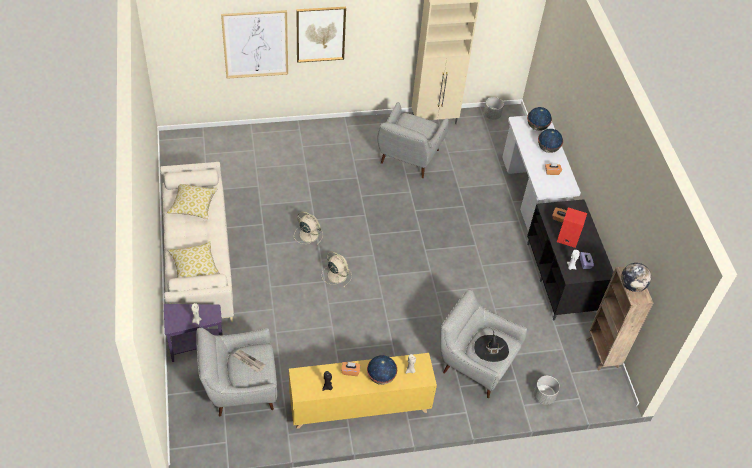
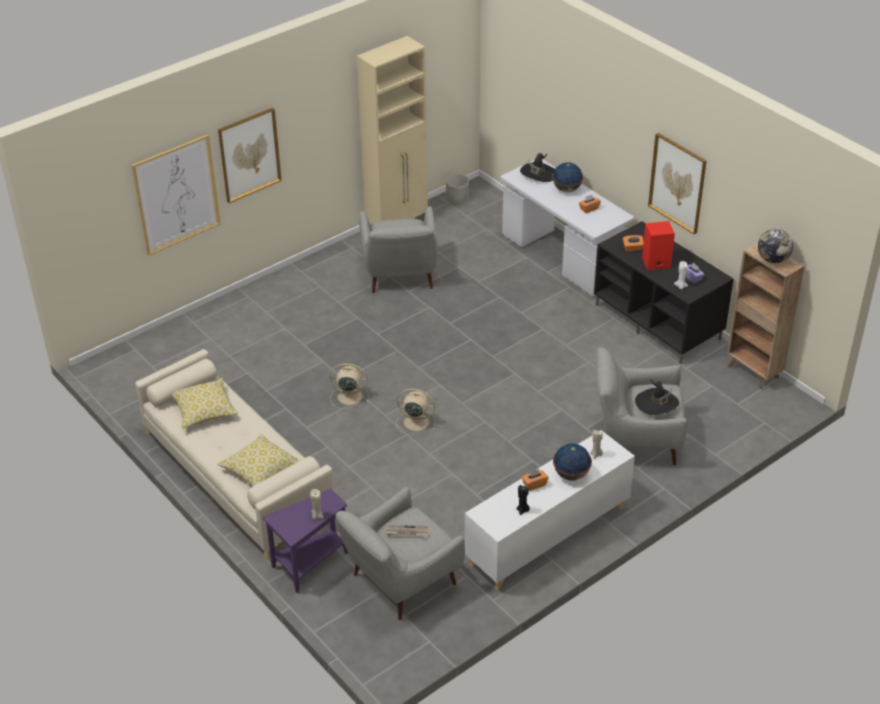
camera: 25 degrees left, 10 degrees down
(359, 406) = (547, 536): yellow cabinet -> white cabinet
(537, 127) = (538, 174): globe -> black hat
(544, 396) = (728, 437): grey planter -> none
(608, 187) = (677, 183): none -> picture

